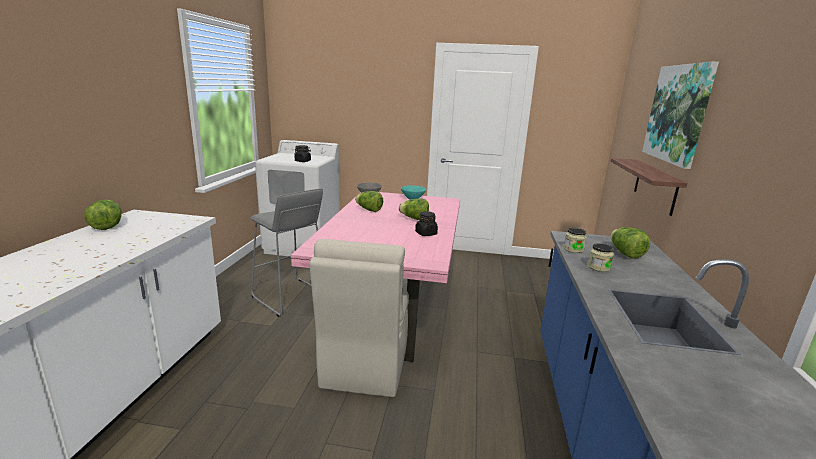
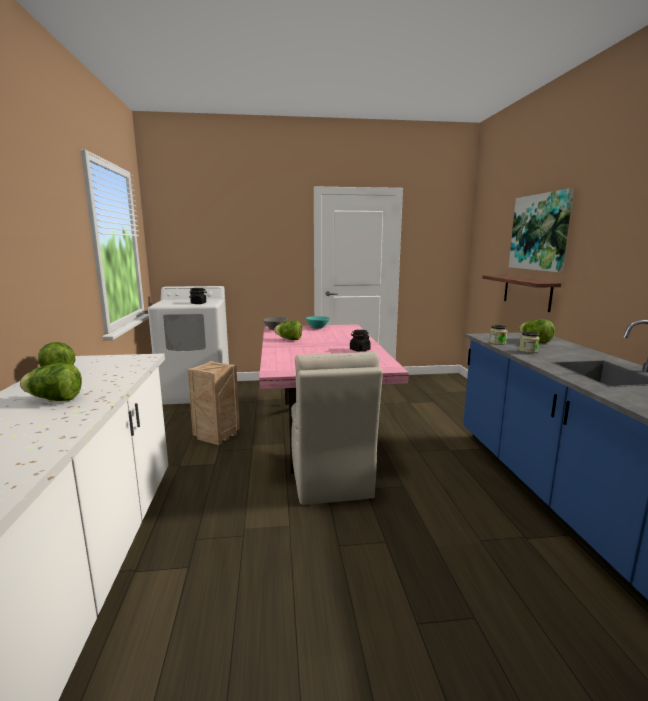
camera: 15 degrees left, 5 degrees down
(290, 297) = (216, 437): grey stool -> crate
(414, 219) = (337, 341): lettuce -> lettuce (55, 400)

